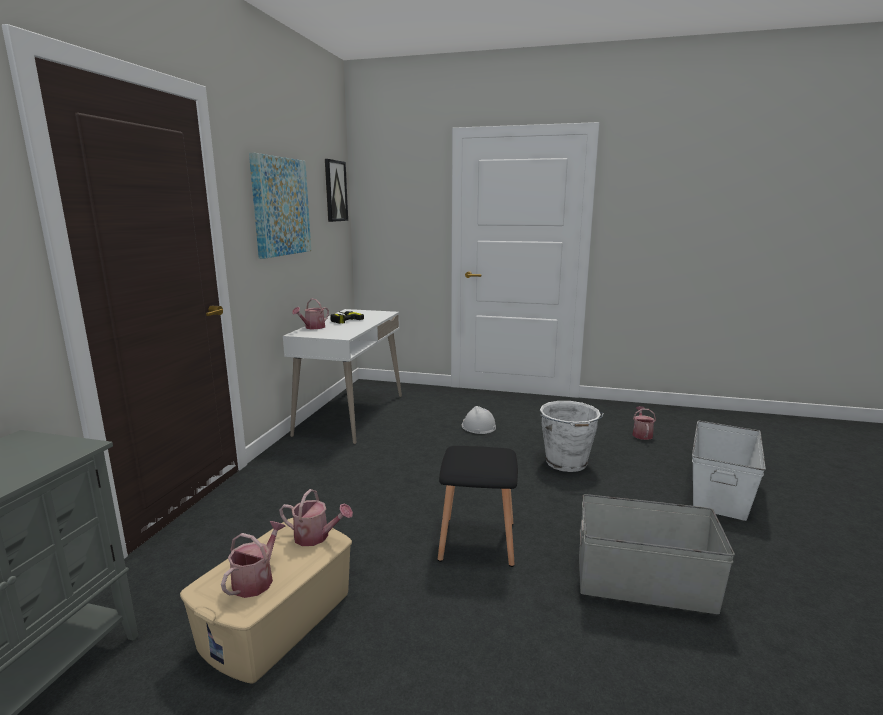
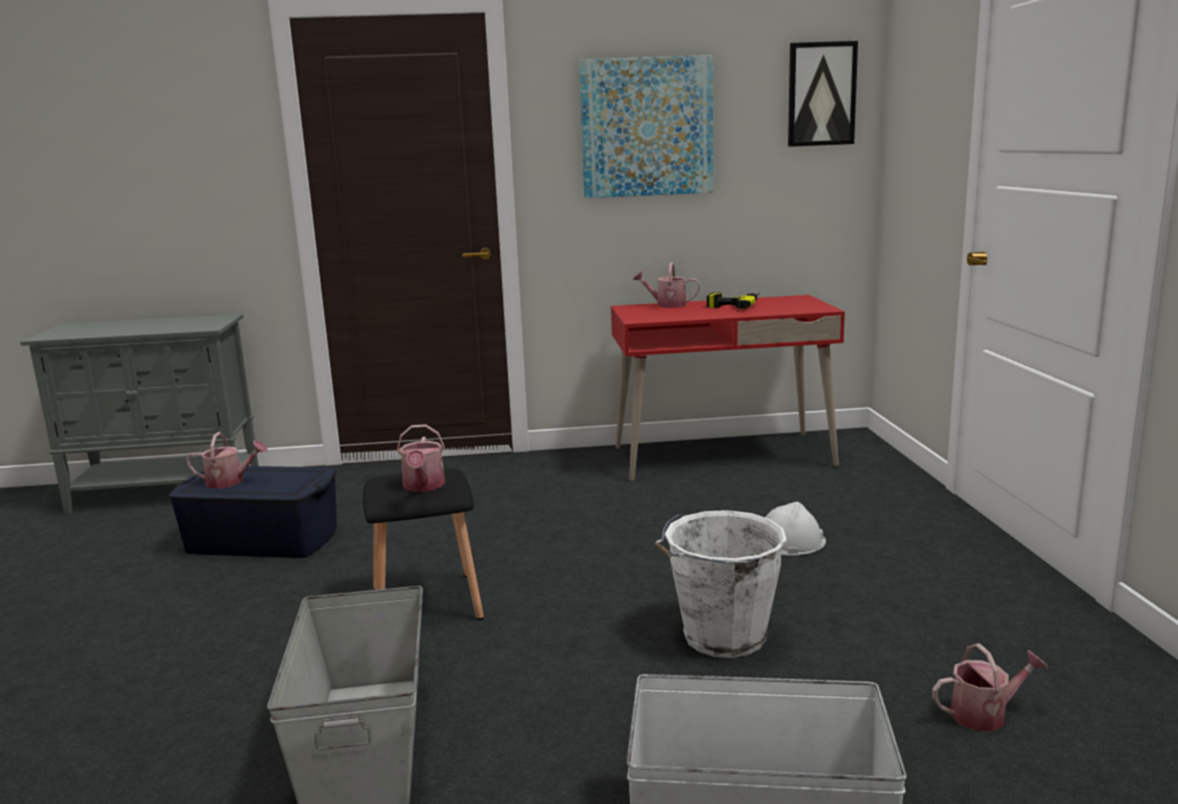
camera: 70 degrees right, 0 degrees up
(278, 620) = (263, 540): beige storage box -> blue storage box
(316, 537) = (299, 484): watering can -> watering can (423, 486)
(350, 414) = (722, 456): white desk -> red desk

